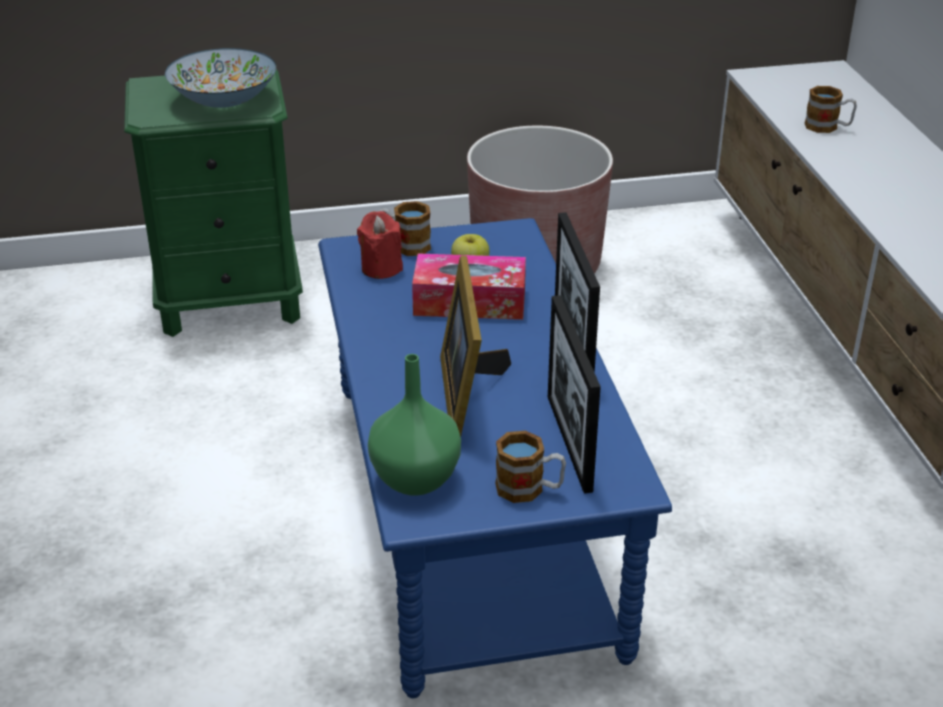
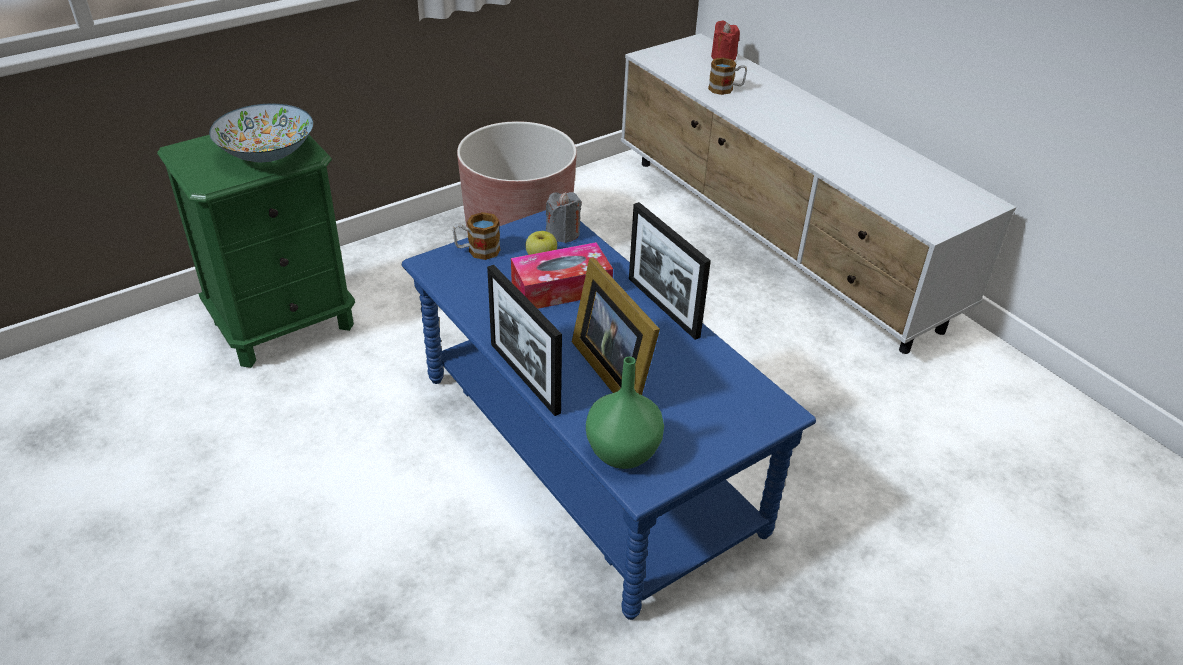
camera: 25 degrees left, 5 degrees up
(381, 268) = (471, 275): red candle -> red candle (723, 57)
(513, 247) = (563, 233): none -> grey candle
(529, 489) = (711, 435): mug -> none
(569, 442) = (713, 388): picture frame -> picture frame (524, 377)

